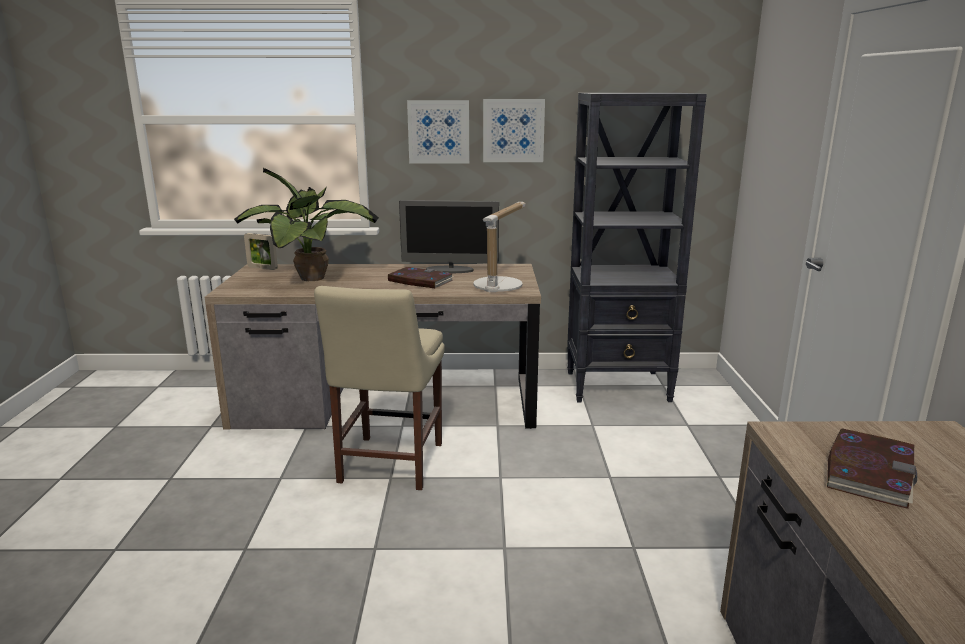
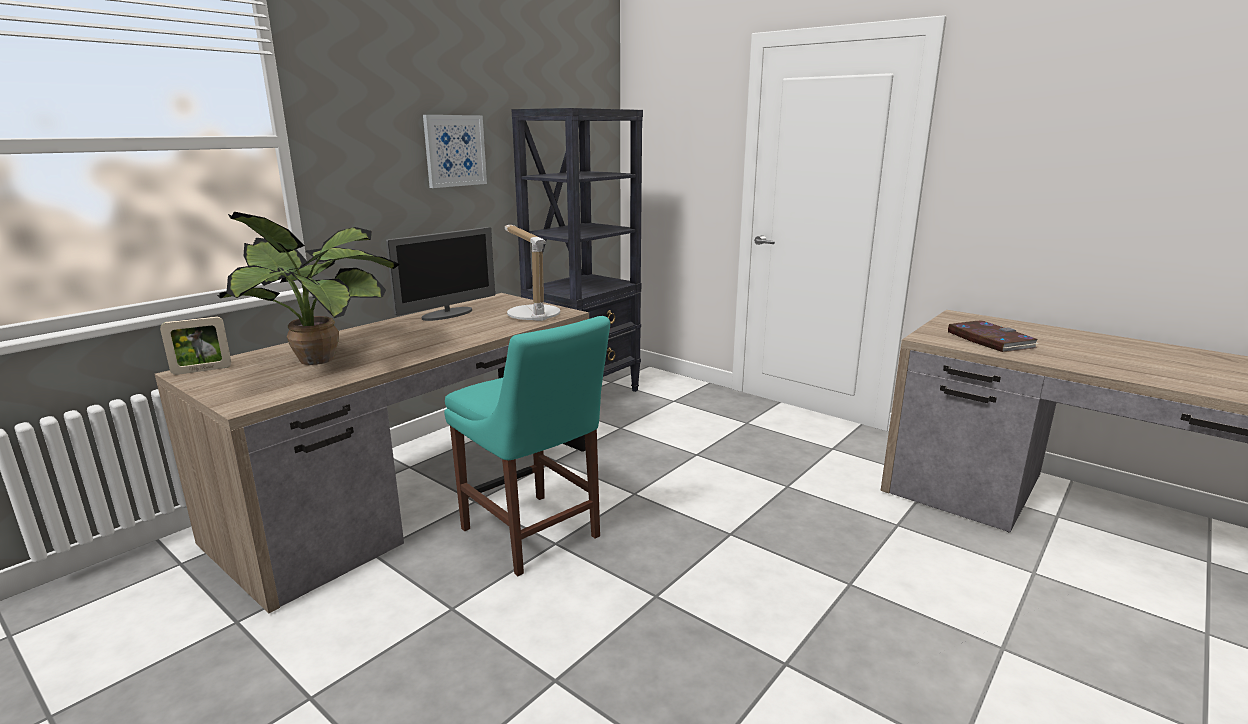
camera: 50 degrees left, 0 degrees up
(389, 465) = (533, 536): beige chair -> turquoise chair
(420, 281) = (450, 329): book -> none
(438, 132) = (380, 155): picture -> none

